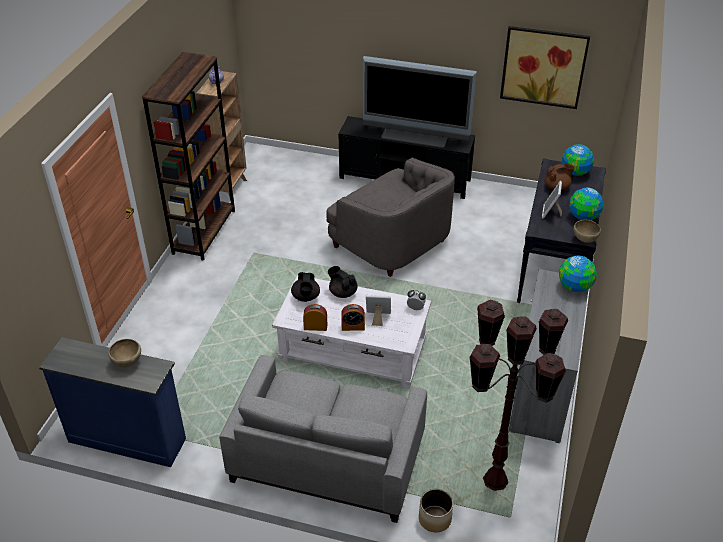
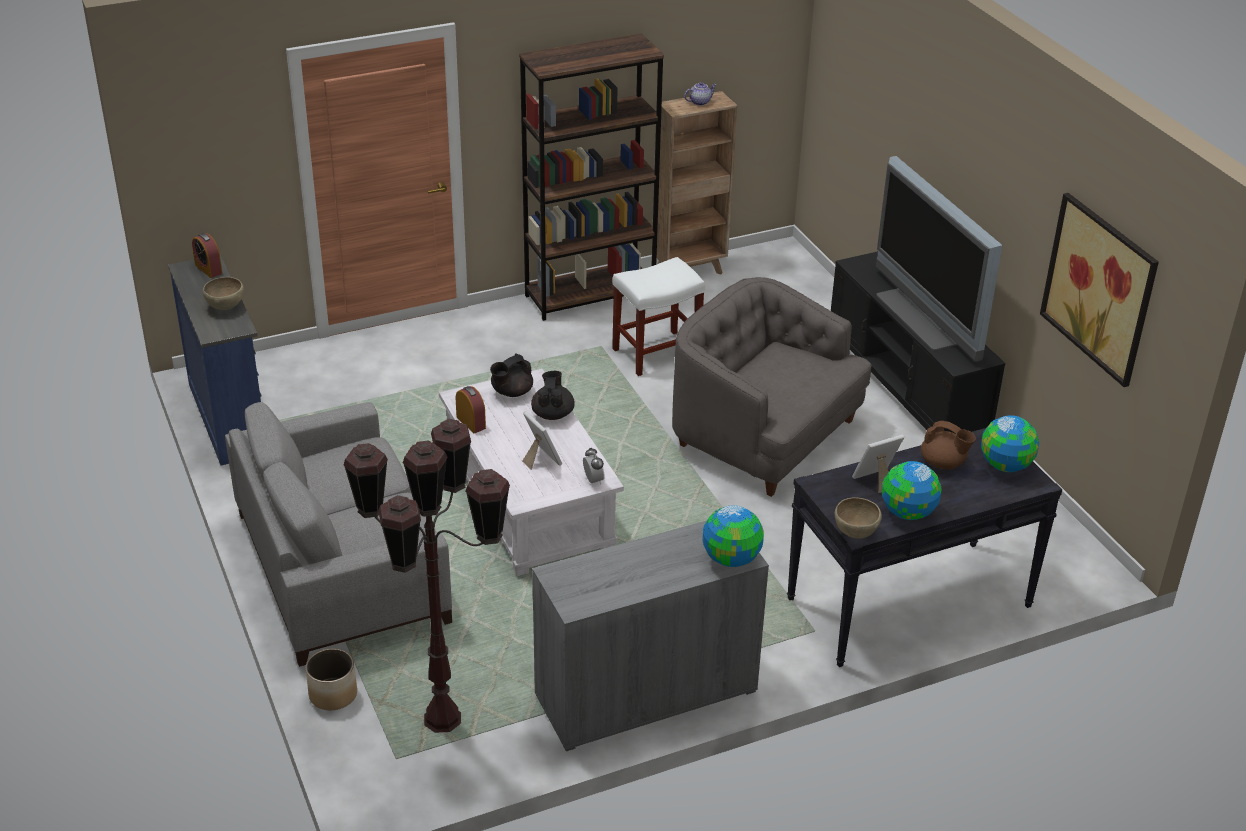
camera: 50 degrees right, 5 degrees down
(283, 238) = (655, 353): none -> white stool
(353, 327) = (503, 449): alarm clock -> alarm clock (208, 269)
(391, 241) = (764, 436): grey armchair -> grey armchair turned 120 degrees clockwise

